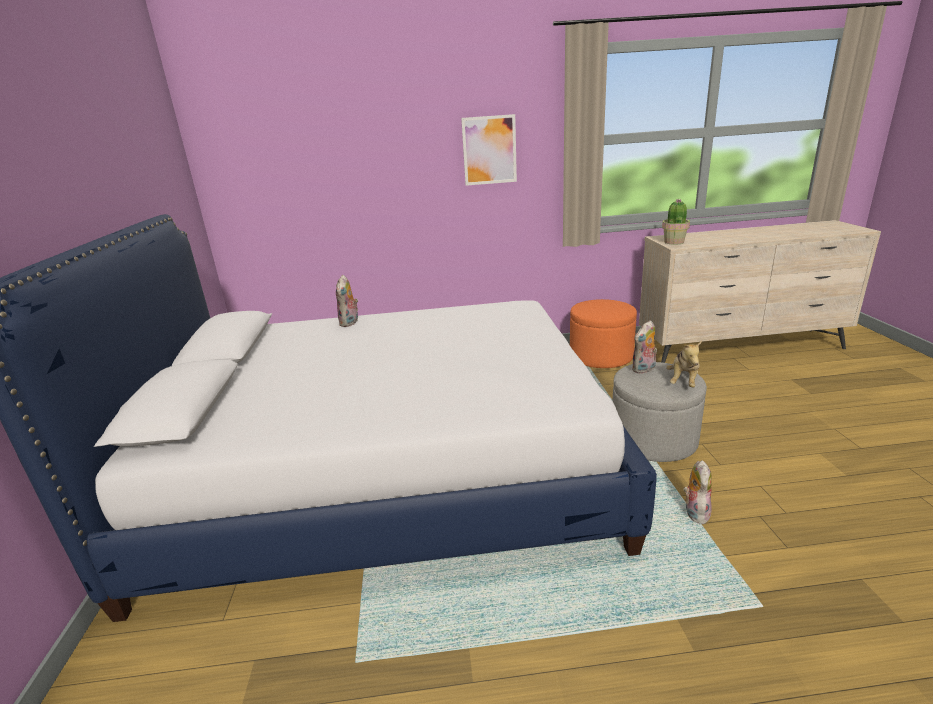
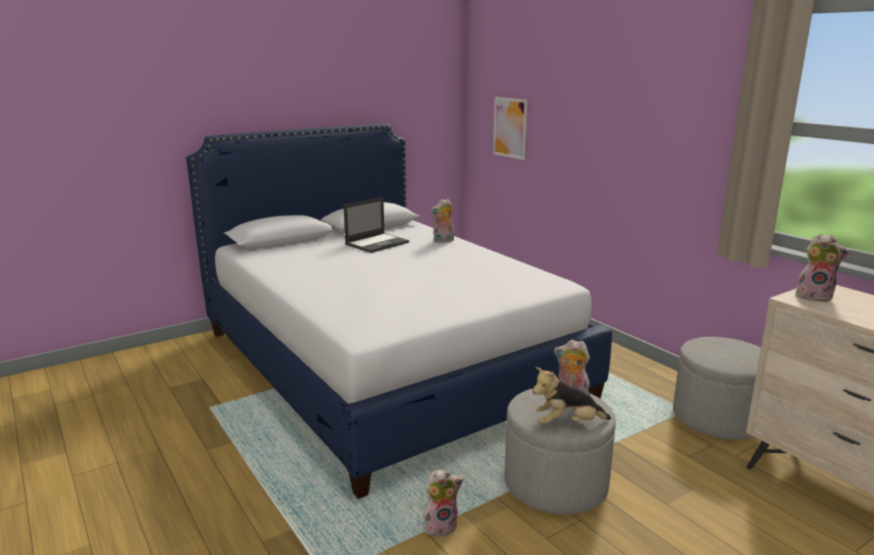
camera: 60 degrees right, 5 degrees down
(303, 353) = (377, 243): none -> laptop
(489, 150) = (668, 118): picture -> picture (510, 128)
(601, 356) = (718, 418): orange ottoman -> grey ottoman
(674, 242) = (814, 296): potted plant -> plush toy

